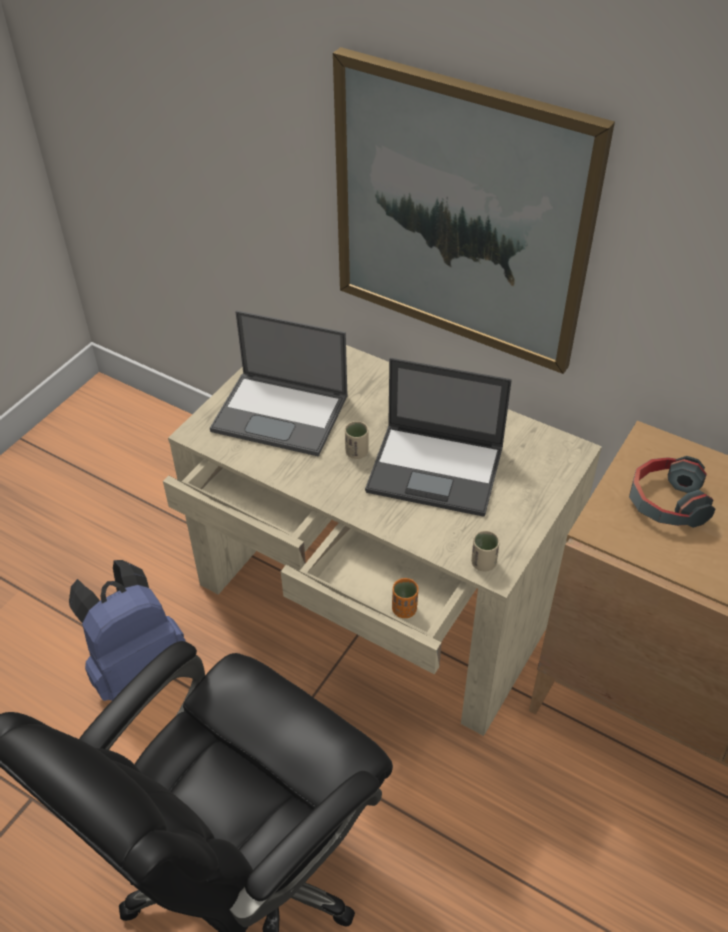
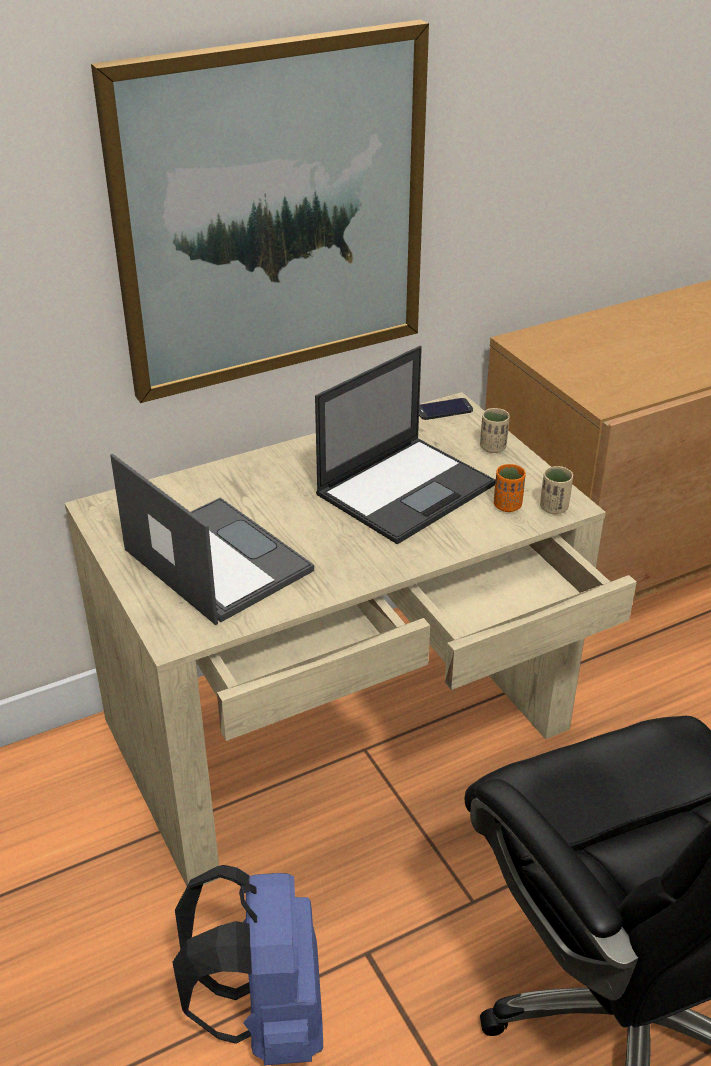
camera: 60 degrees left, 10 degrees down
(282, 413) = (215, 560): laptop -> laptop turned 90 degrees counterclockwise
(356, 452) = (332, 529): beige cup -> beige cup (493, 447)
(404, 609) = (540, 604): orange cup -> orange cup (507, 506)
(563, 446) = (443, 409): none -> phone
(666, 502) = (600, 361): headphones -> none

